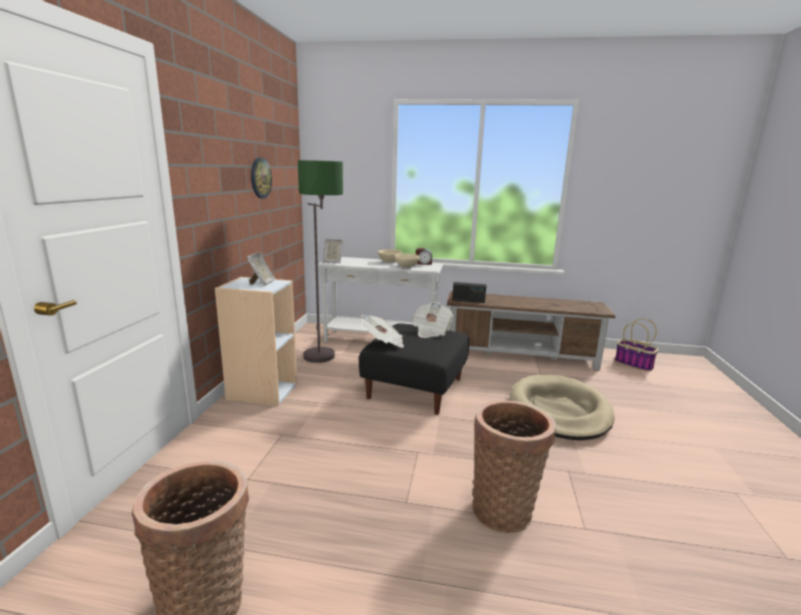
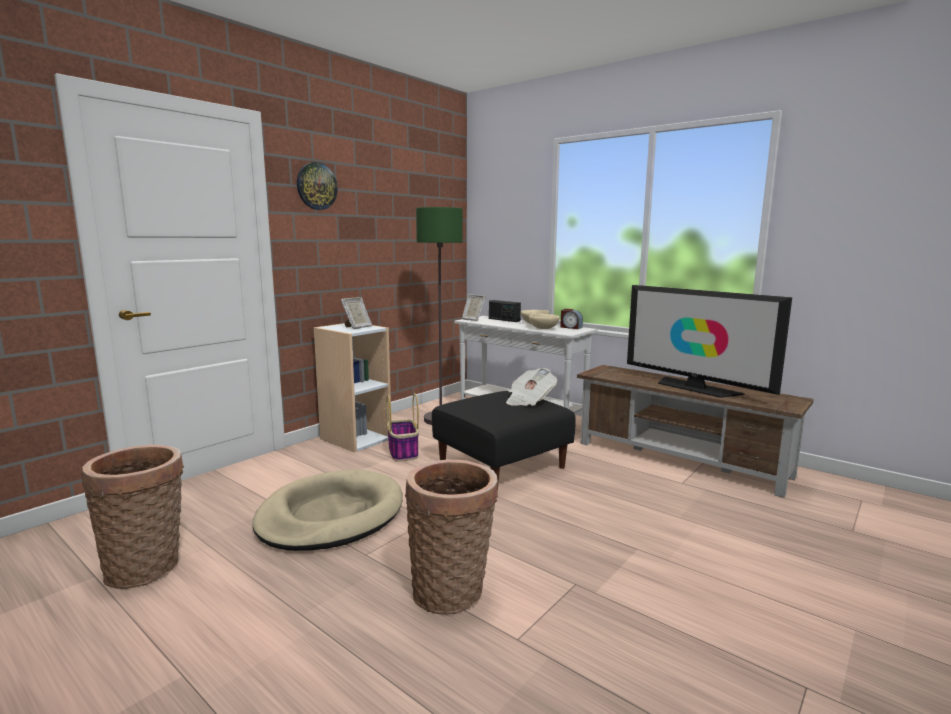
camera: 30 degrees right, 5 degrees down
(260, 178) = (396, 228): wall clock -> wall clock (316, 186)
(383, 342) = (461, 402): newspaper -> none
(468, 300) = (607, 375): radio -> radio (504, 320)
(535, 303) = (695, 388): none -> television
(559, 411) = (651, 525): beige dog bed -> beige dog bed (331, 515)
(634, 364) = (860, 502): basket -> basket (403, 452)

